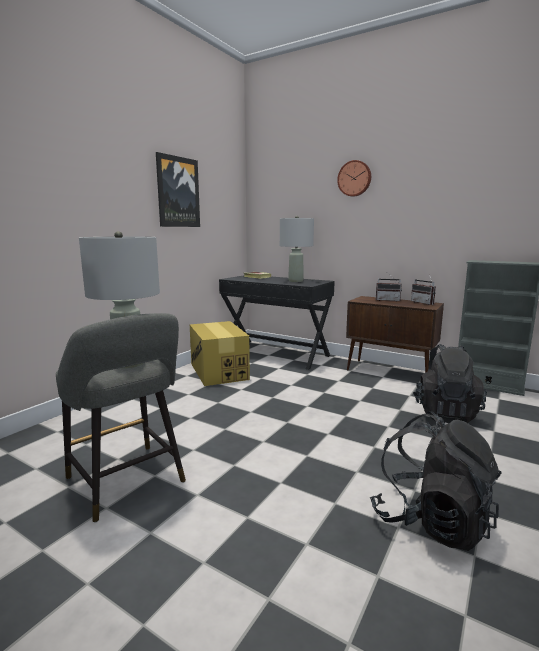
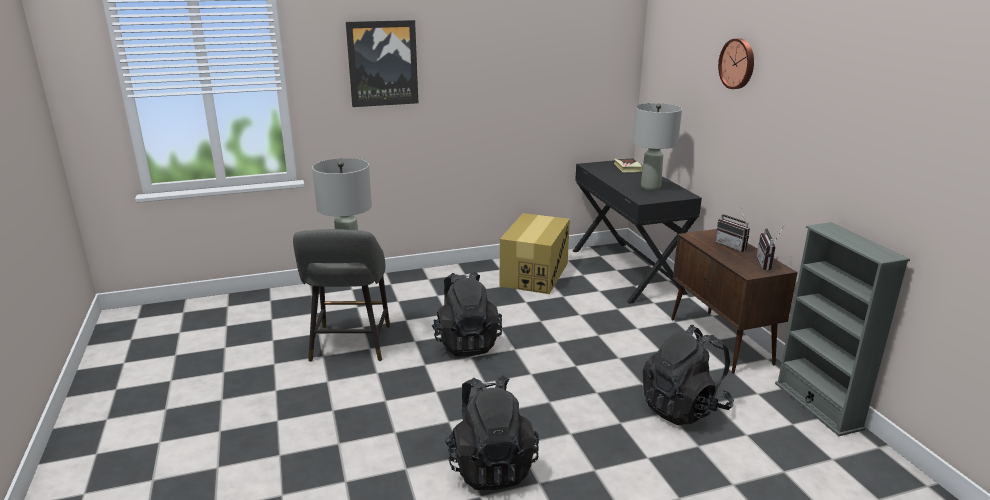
camera: 40 degrees right, 10 degrees up
(178, 192) = (520, 65): picture -> picture (382, 63)
(243, 433) = (466, 343): none -> black backpack

